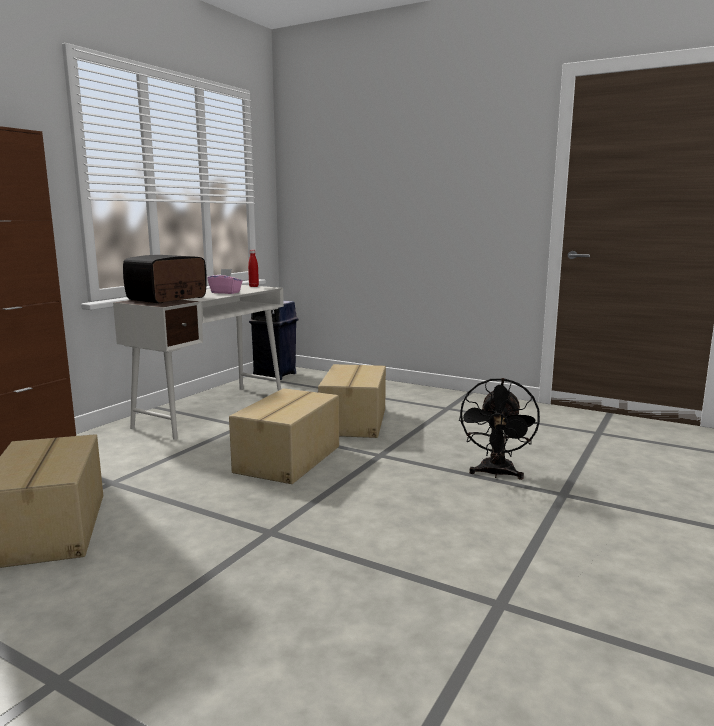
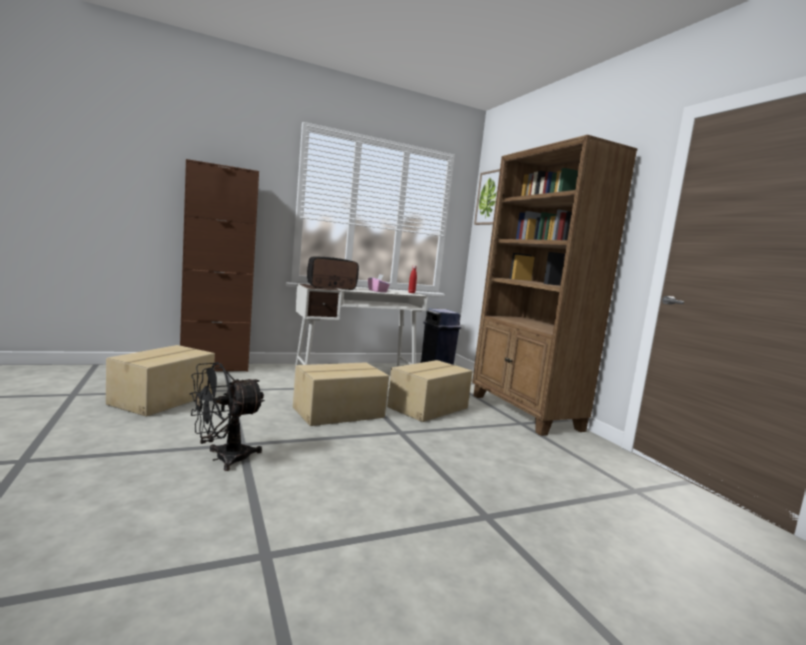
camera: 35 degrees right, 5 degrees down
(304, 149) = (490, 198): none -> picture
(432, 397) = (524, 412): none -> brown bookcase
(496, 474) = (460, 478): black fan -> black fan (223, 459)

